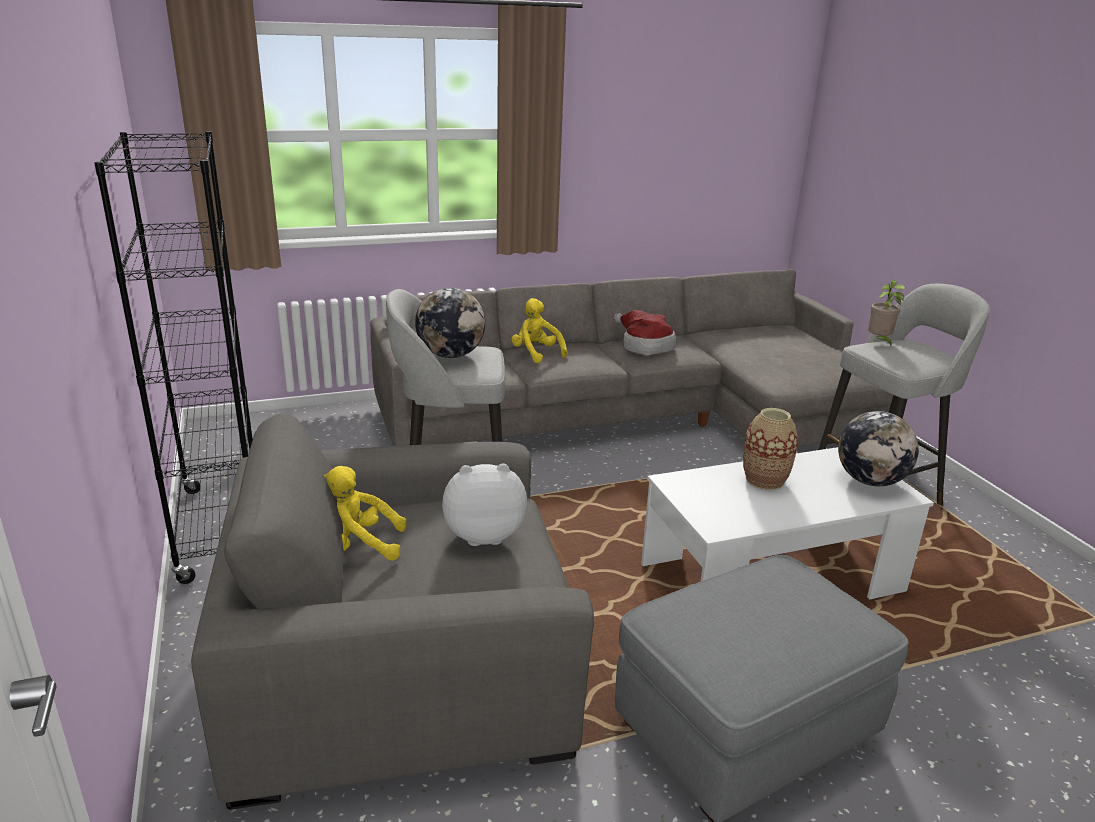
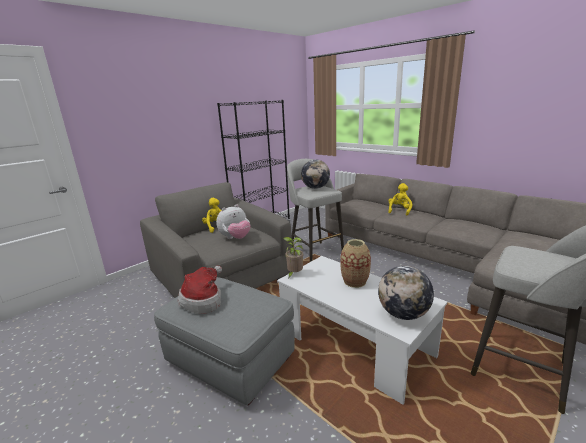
camera: 65 degrees right, 5 degrees down
(483, 534) = (235, 238): plush toy -> plush toy turned 90 degrees clockwise
(644, 346) = (456, 224): hat -> hat (204, 300)
(879, 342) = (541, 250): potted plant -> potted plant (294, 274)

